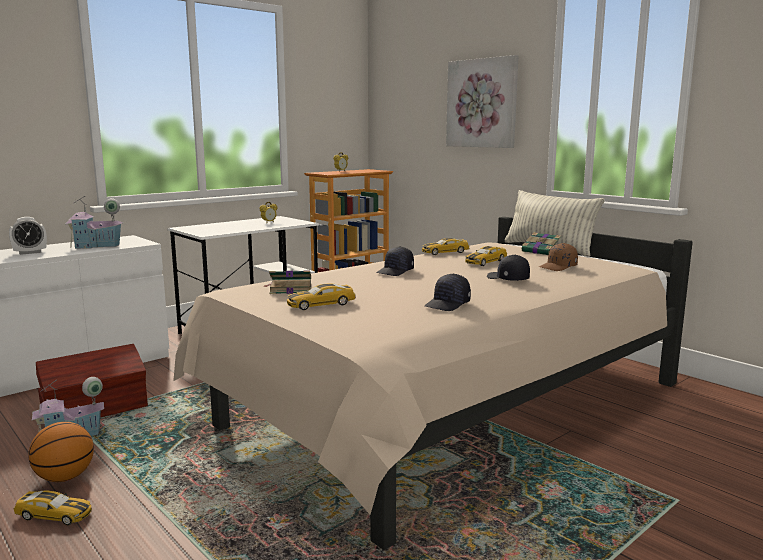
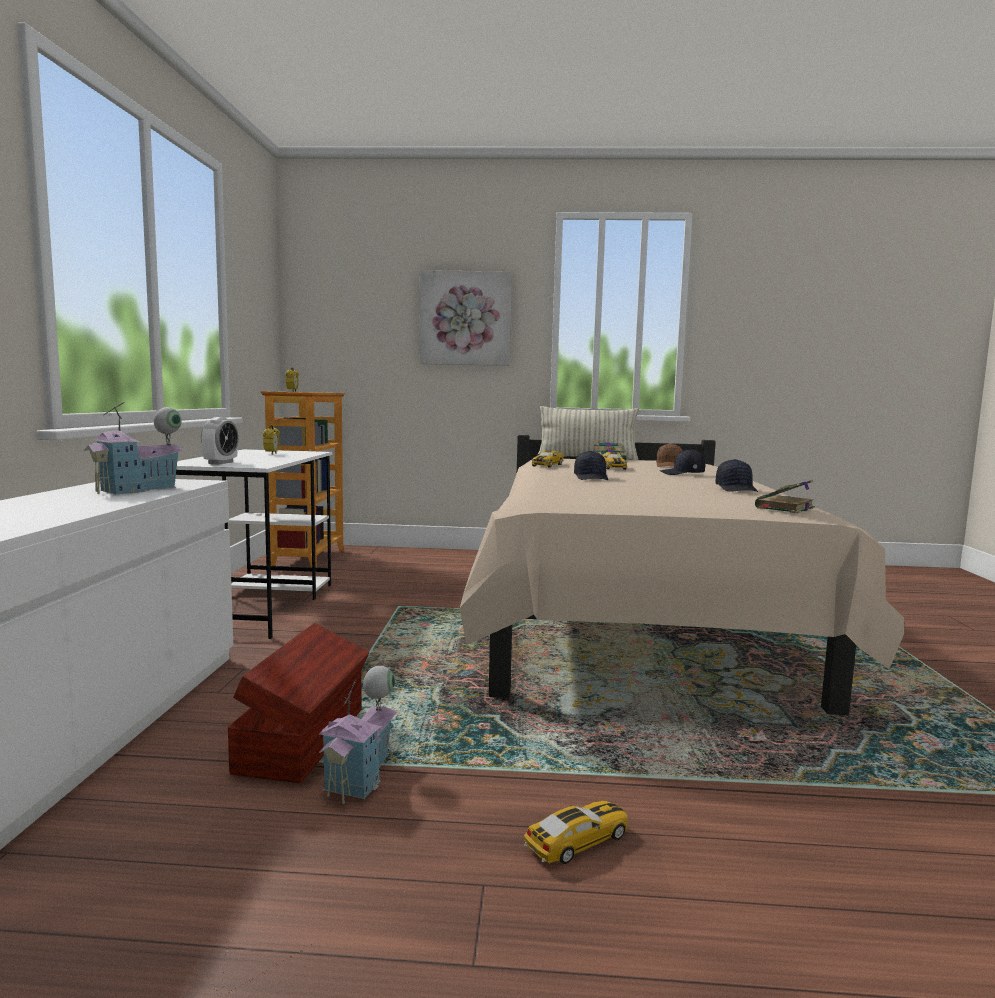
camera: 45 degrees left, 5 degrees down
(30, 252) = (58, 504): alarm clock -> alarm clock (220, 463)
(64, 477) = (479, 809): basketball -> none
(289, 289) = (587, 496): book -> book (784, 508)
(320, 304) = (670, 500): toy car -> none

